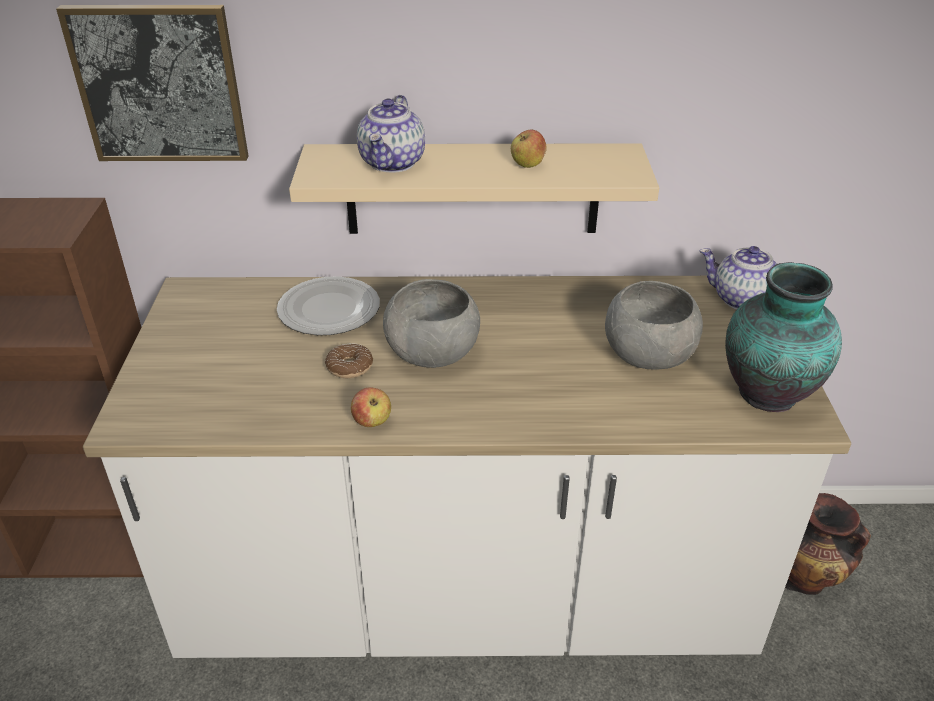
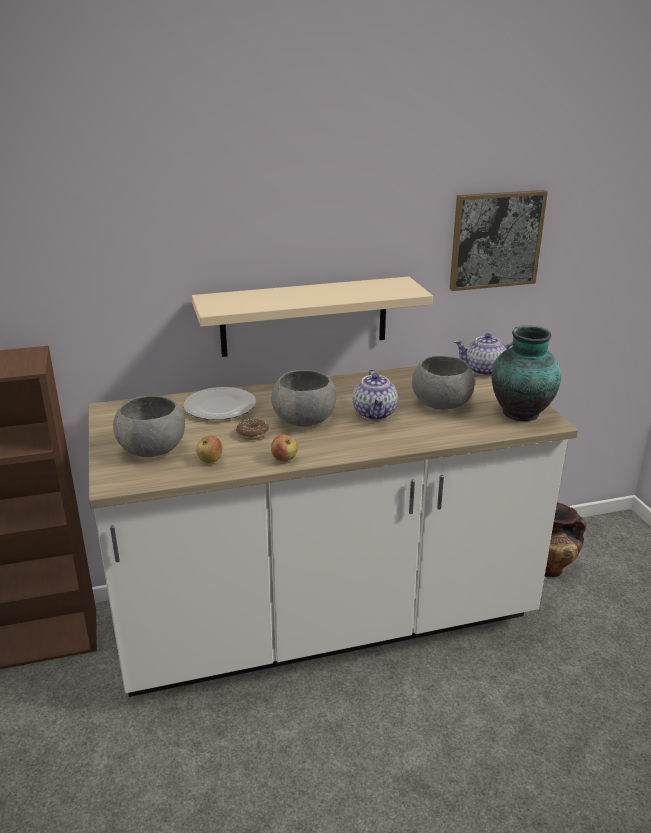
camera: 15 degrees left, 10 degrees down
(159, 84) = (92, 260): picture -> picture (496, 240)
(204, 371) = (151, 449): none -> grey bowl
(393, 163) = (260, 298): teapot -> teapot (375, 413)
(527, 165) = (346, 292): apple -> apple (210, 460)

